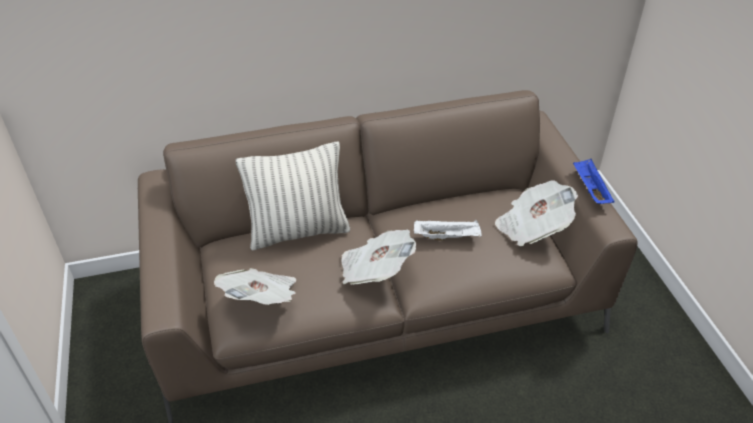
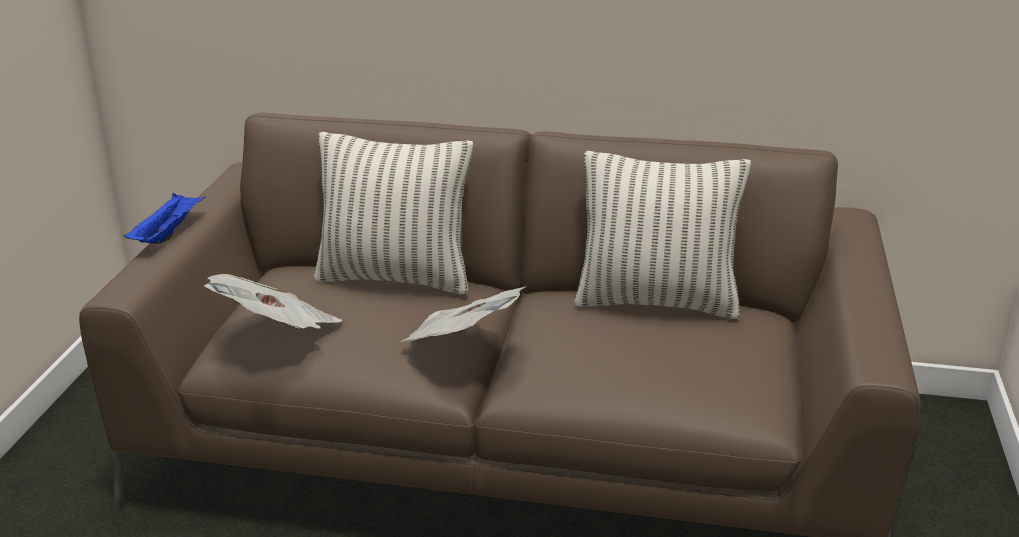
camera: 25 degrees right, 15 degrees down
(447, 236) = (605, 332): white tray -> none
(457, 203) = (656, 302): none -> pillow
(532, 227) = (757, 355): newspaper -> none
(590, 189) = (875, 312): blue tray -> blue tray (168, 233)

